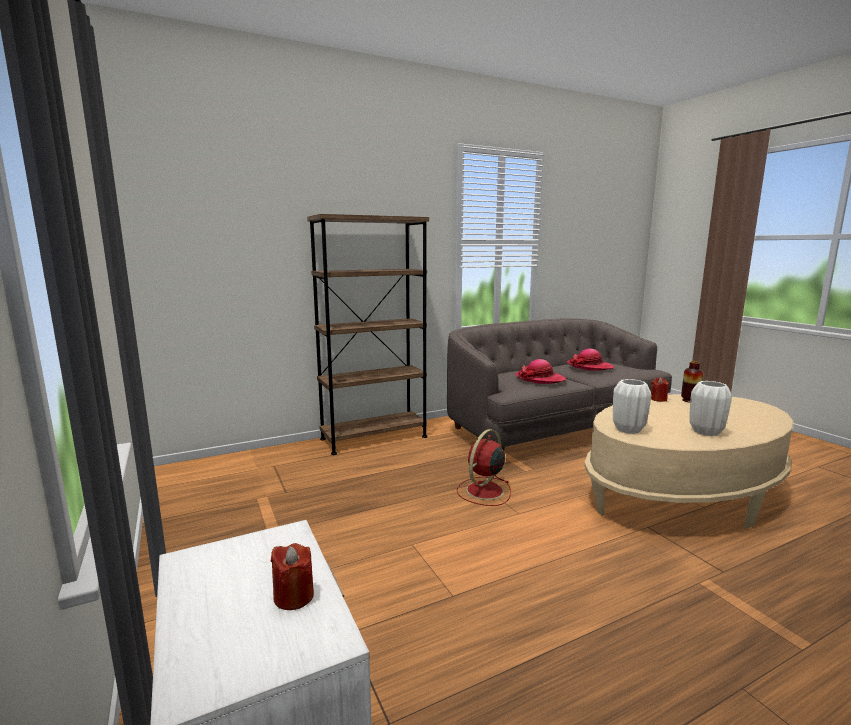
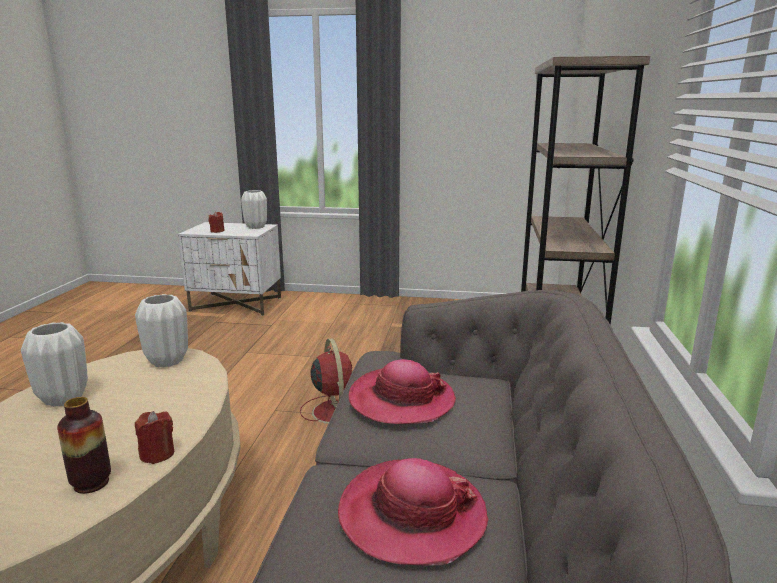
camera: 125 degrees right, 5 degrees up
(212, 565) = (256, 227): none -> white vase

